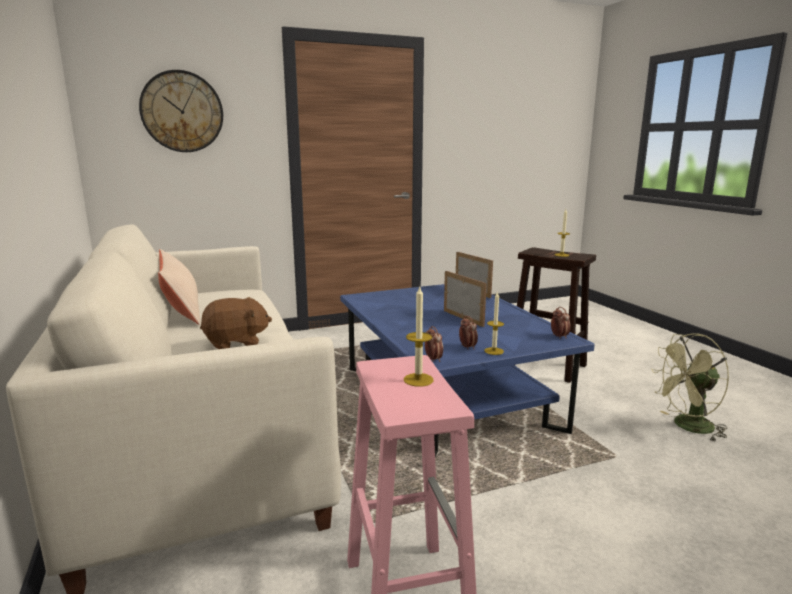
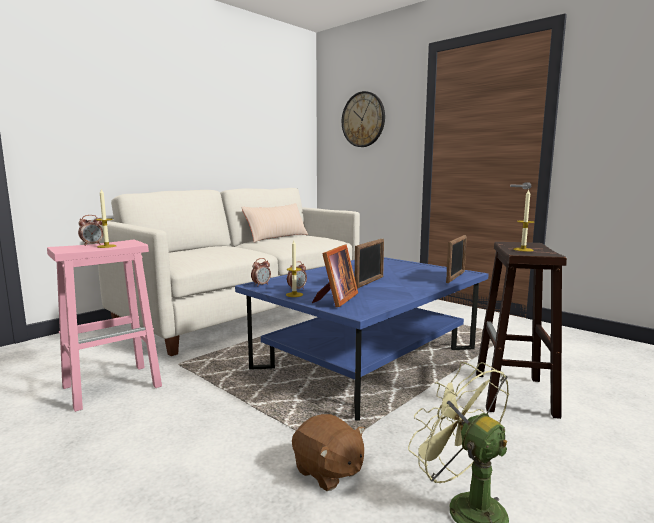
camera: 65 degrees right, 5 degrees down
(236, 342) = (229, 248): brown plush toy -> brown plush toy (328, 471)
(524, 339) = (335, 300): none -> picture frame
(559, 337) = (363, 309): alarm clock -> alarm clock (92, 244)

